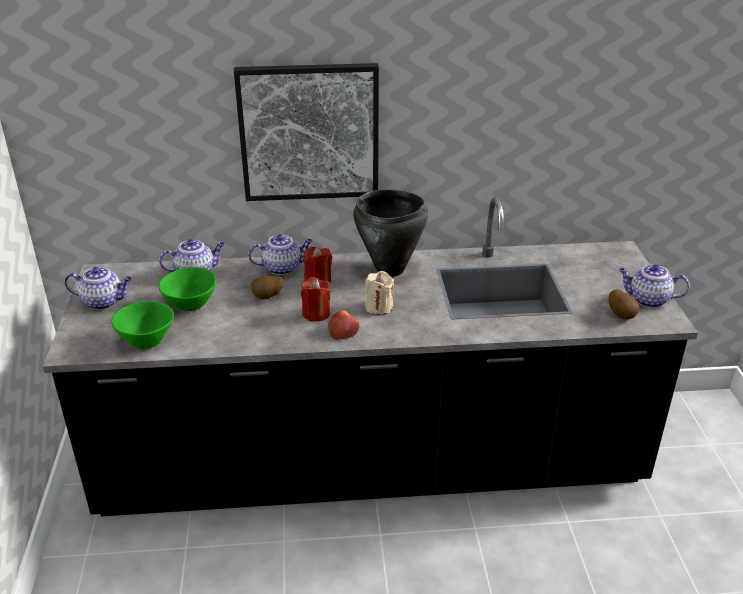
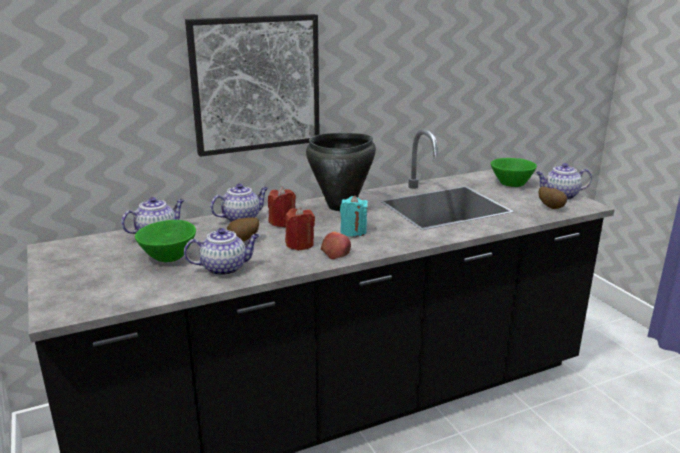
camera: 20 degrees left, 10 degrees down
(104, 302) = (70, 269): teapot -> teapot (225, 268)
(148, 340) = (142, 290): green bowl -> green bowl (512, 183)
(379, 307) = (353, 231): beige candle -> turquoise candle

